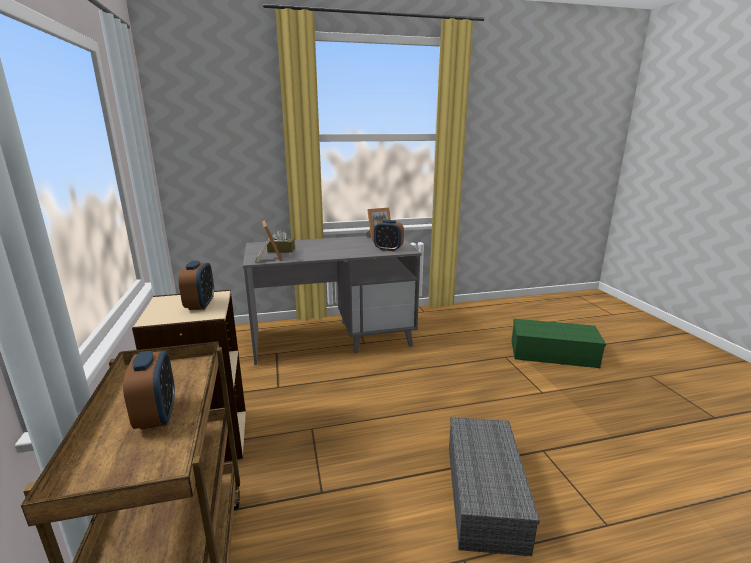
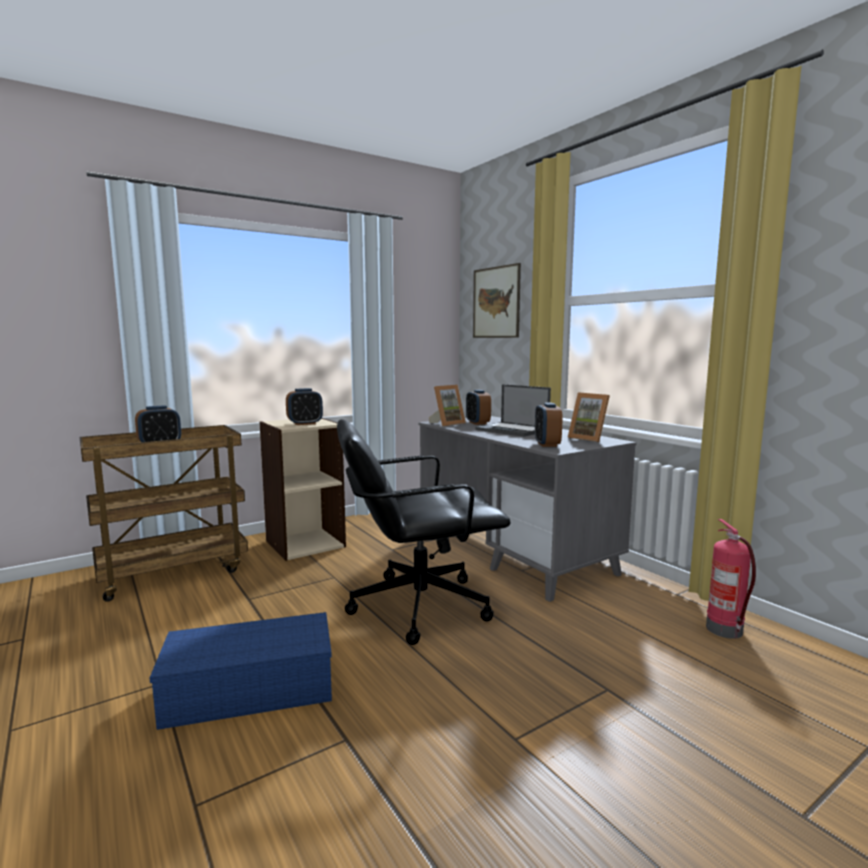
camera: 70 degrees right, 10 degrees down
(218, 134) = (496, 302): none -> picture
(281, 250) = (477, 423): brown tissue box -> alarm clock
(327, 247) = (513, 430): none -> laptop
(391, 393) = (418, 605): none -> black office chair
(463, 314) = (726, 630): none -> fire extinguisher
(482, 493) = (253, 688): grey storage box -> blue storage box
(554, 353) = (699, 758): green storage box -> none

